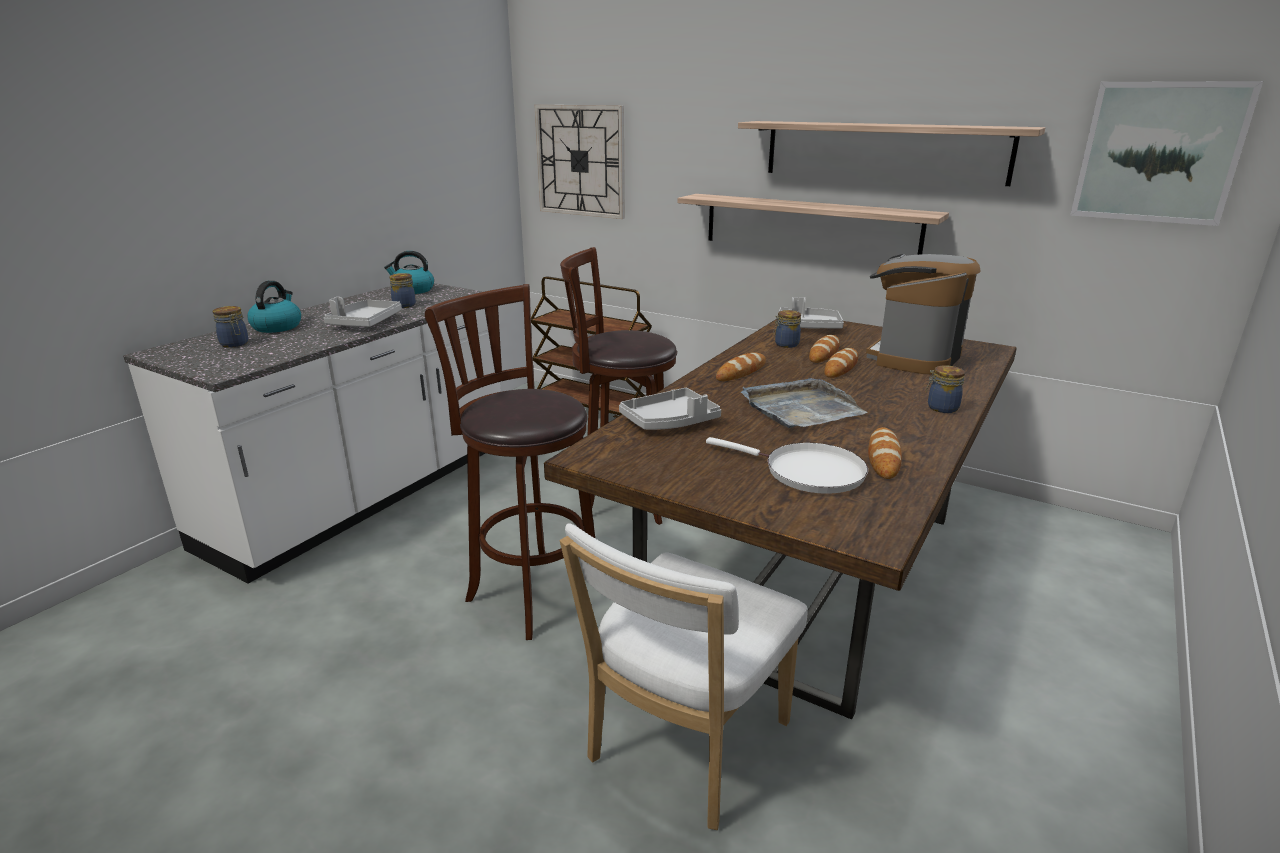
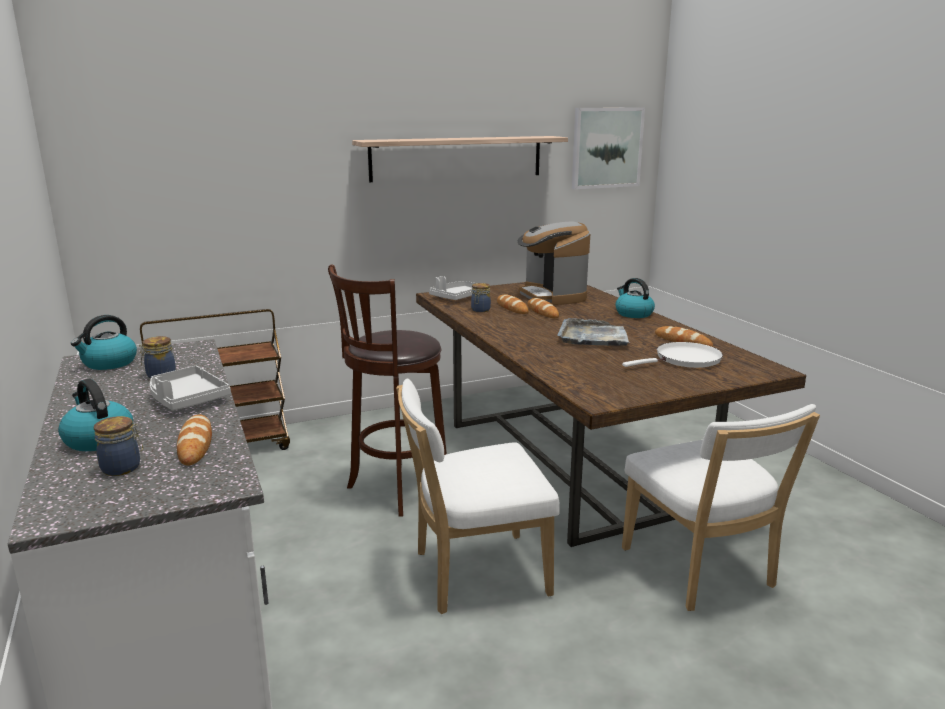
camera: 55 degrees left, 5 degrees down
(531, 590) = (474, 574): brown stool -> white chair
(580, 161) = (153, 190): wall clock -> none
(670, 422) = (570, 368): grey tray -> none
(741, 371) = (510, 331): bread -> bread (195, 444)
(809, 226) = (409, 222): shelf -> none
(941, 408) = (633, 314): jar -> kettle

